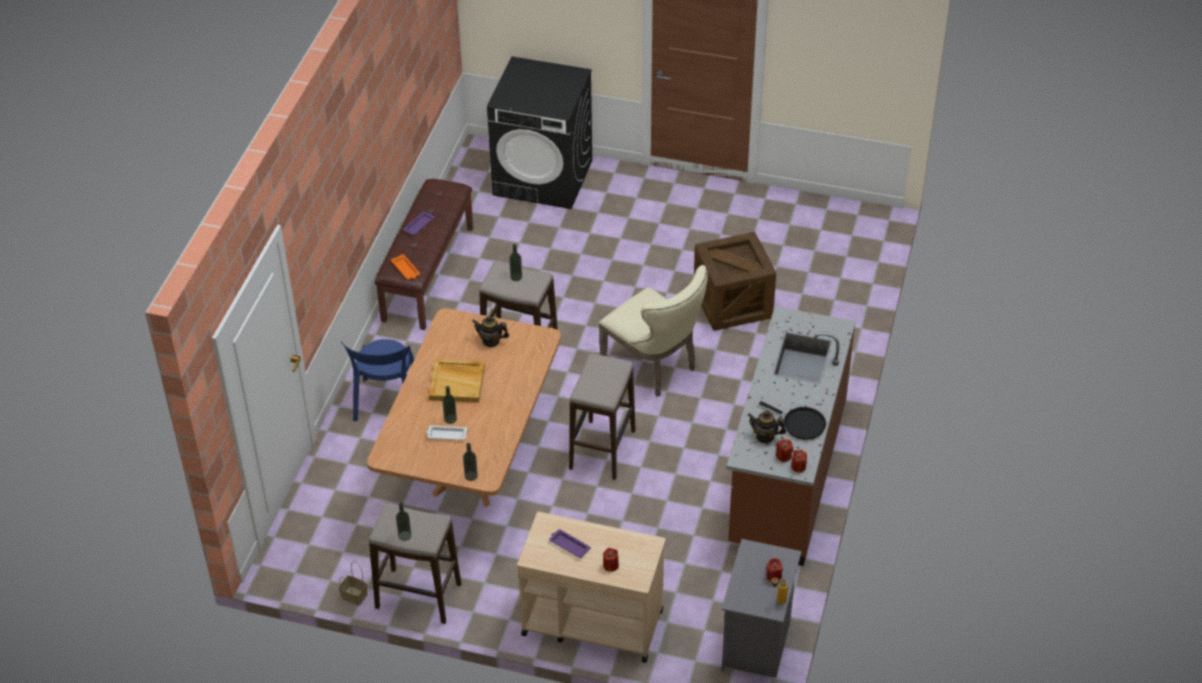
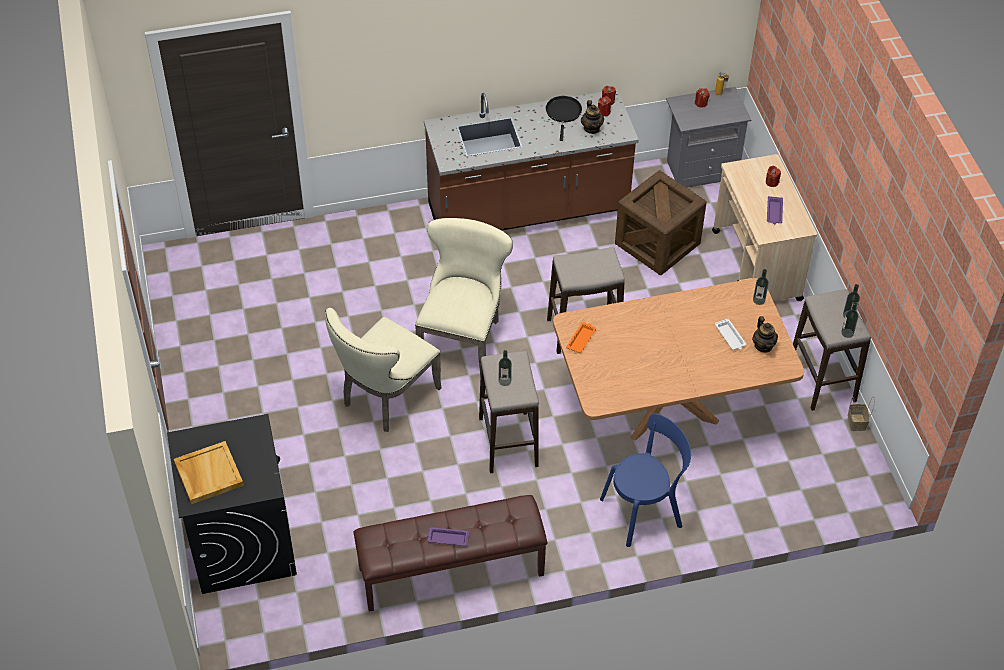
camera: 120 degrees left, 5 degrees up
(406, 269) = (519, 515): orange tray -> orange tray (581, 339)
(450, 419) = (711, 342): bottle -> bottle (847, 333)
(457, 382) = (667, 358): beige tray -> beige tray (208, 474)
(491, 341) = (601, 358): teapot -> teapot (763, 346)
(621, 295) = (385, 398): none -> beige chair
(732, 304) = (347, 314): crate -> crate (657, 244)

